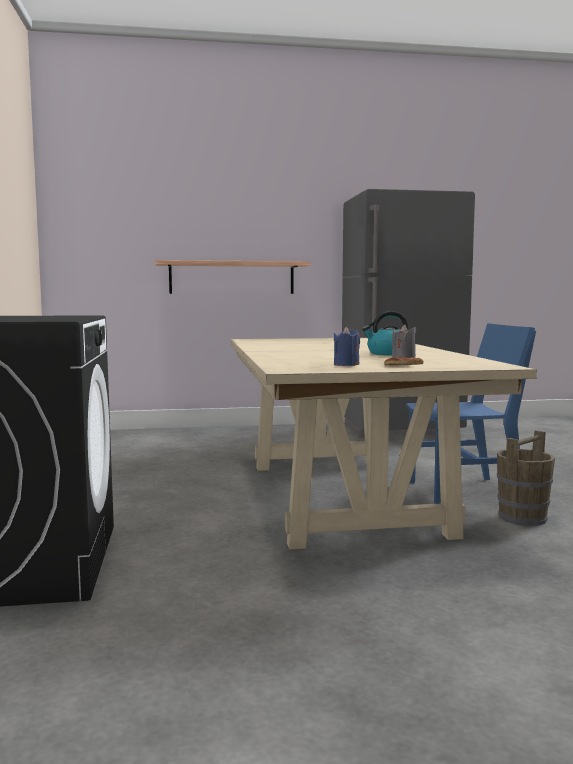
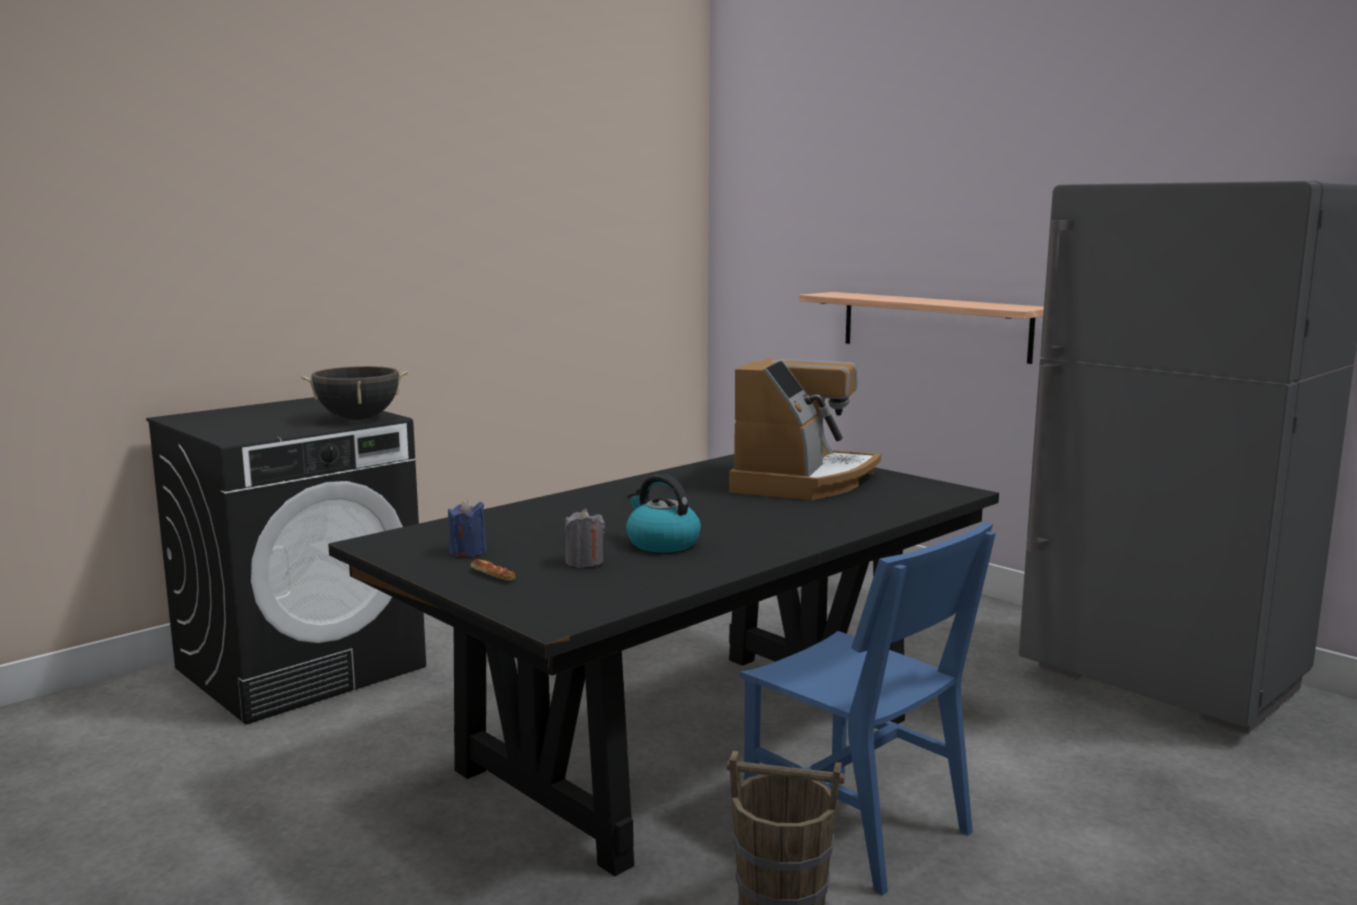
camera: 55 degrees right, 5 degrees up
(71, 316) = (358, 419): none -> black cooking pot
(314, 341) = (802, 481): none -> coffee machine
(341, 496) = (691, 743): beige dining table -> black dining table

